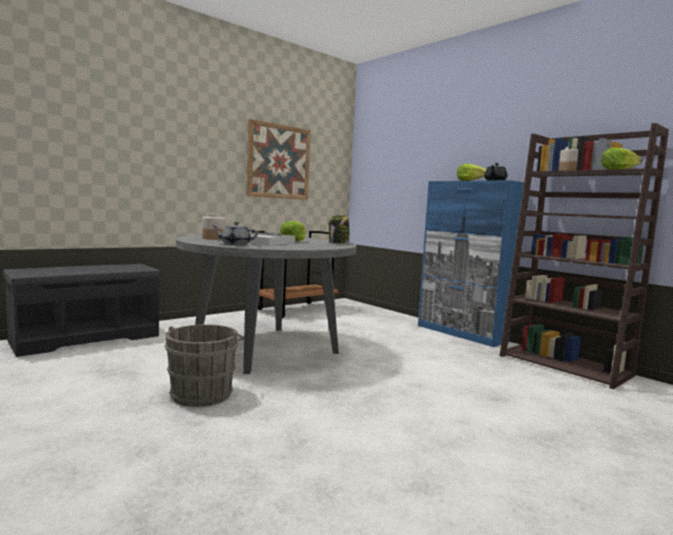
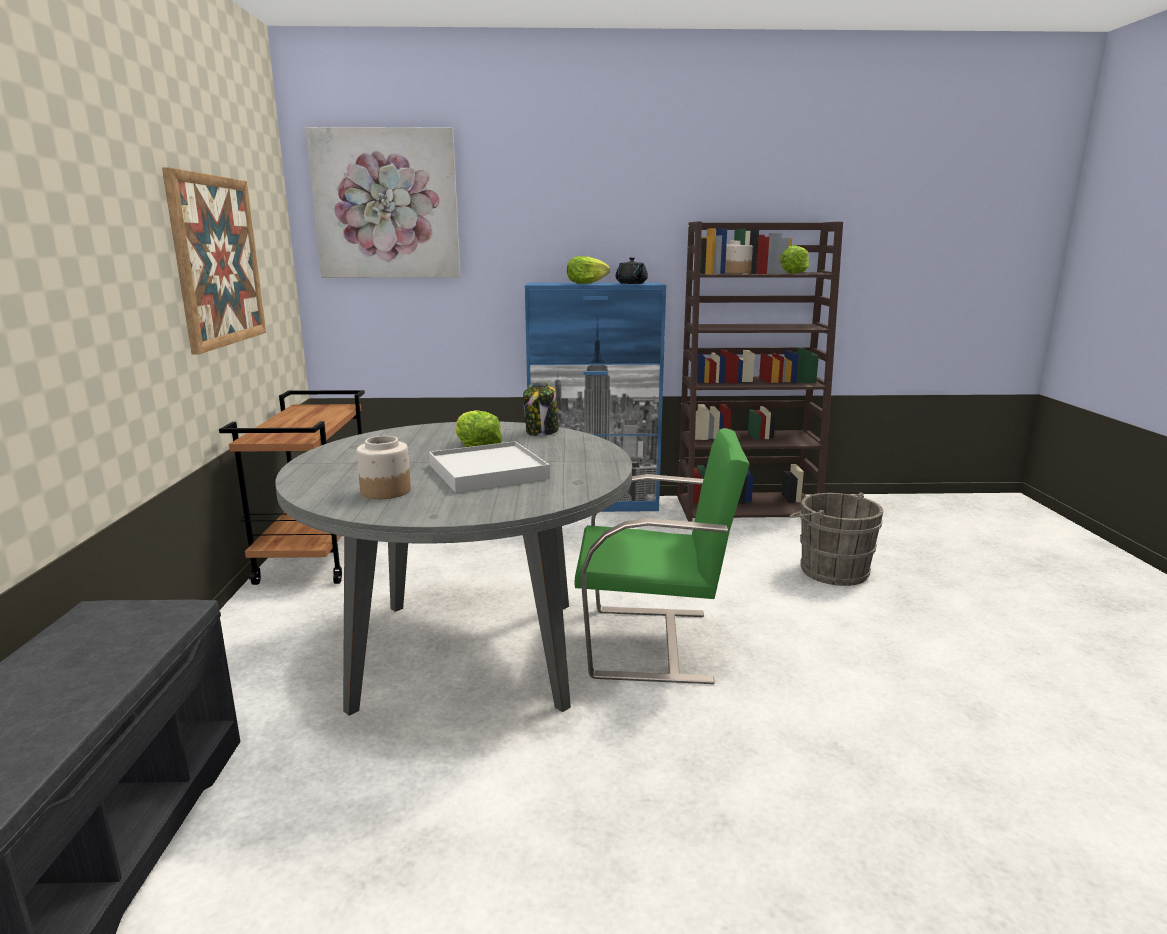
camera: 50 degrees left, 10 degrees up
(203, 393) = (609, 778): grey bucket -> grey bucket (830, 570)
(235, 244) = (516, 497): grey teapot -> none
(335, 377) = (654, 644): none -> green chair
(387, 142) = (386, 205): none -> picture

